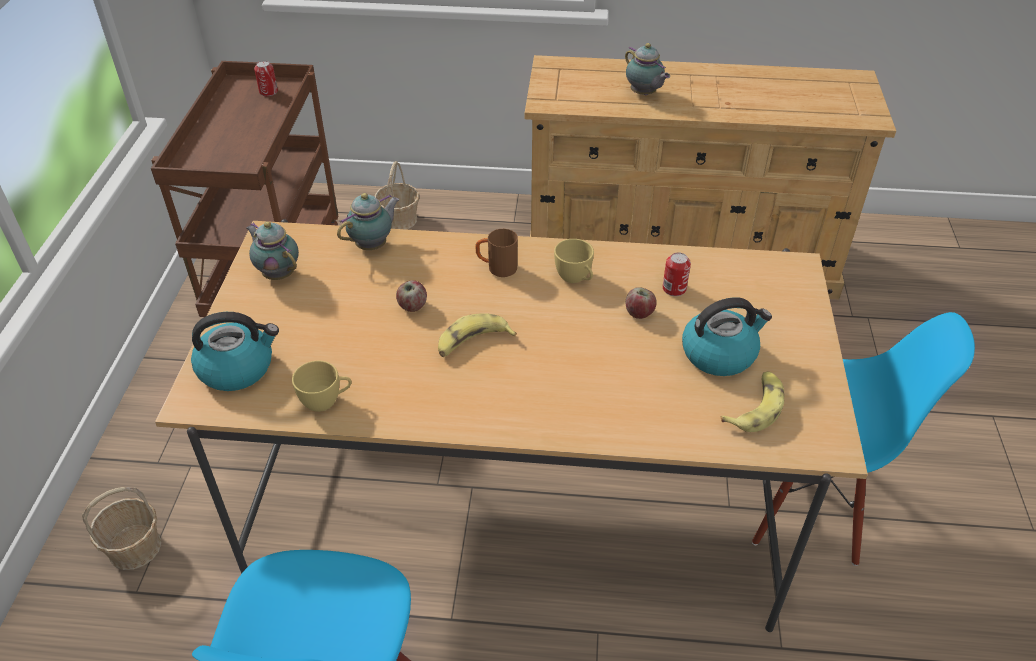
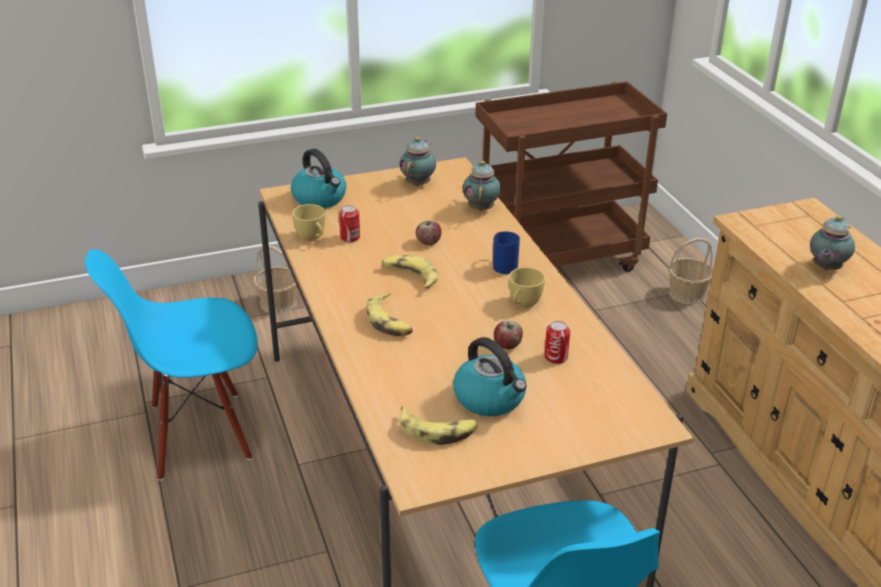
camera: 65 degrees right, 10 degrees down
(268, 92) = (623, 114): can -> can (350, 237)
(373, 245) = (481, 208): teapot -> teapot turned 105 degrees counterclockwise
(496, 268) = (503, 265): brown mug -> blue mug
(550, 385) = (389, 322): none -> banana

